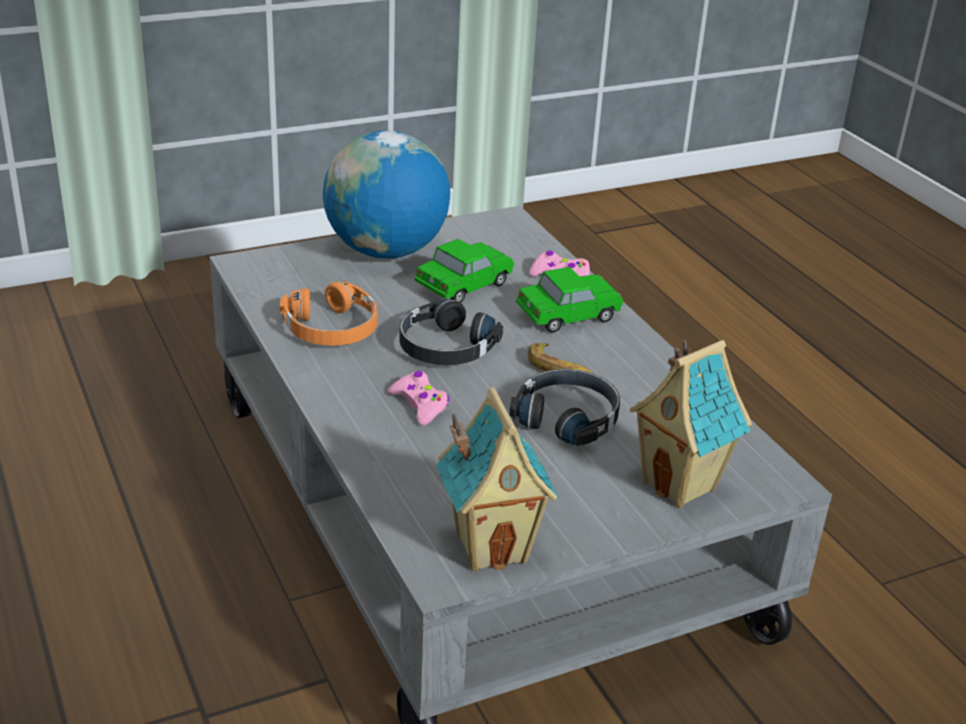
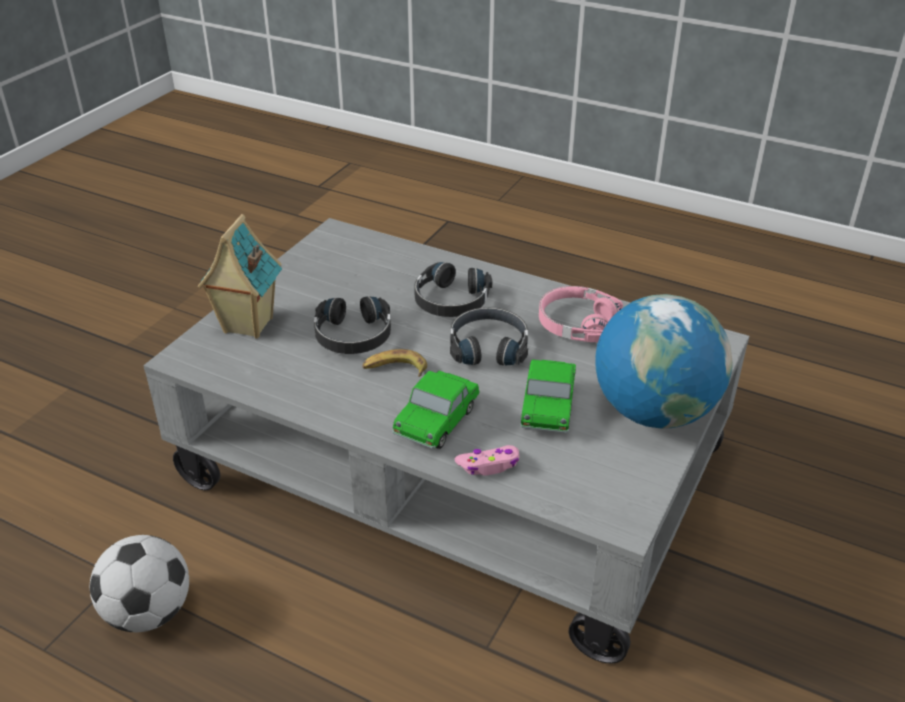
camera: 145 degrees right, 5 degrees up
(332, 328) = (576, 323): orange headphones -> pink headphones
(420, 405) = (450, 301): pink game controller -> black headphones
(492, 547) = (325, 251): toy house -> none
(856, 538) = (149, 612): none -> football

